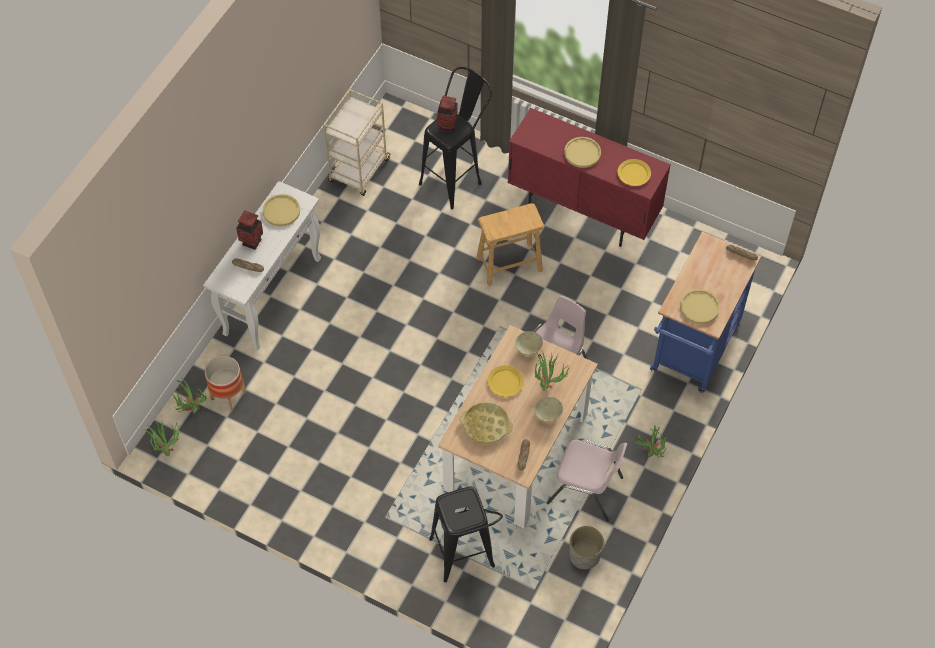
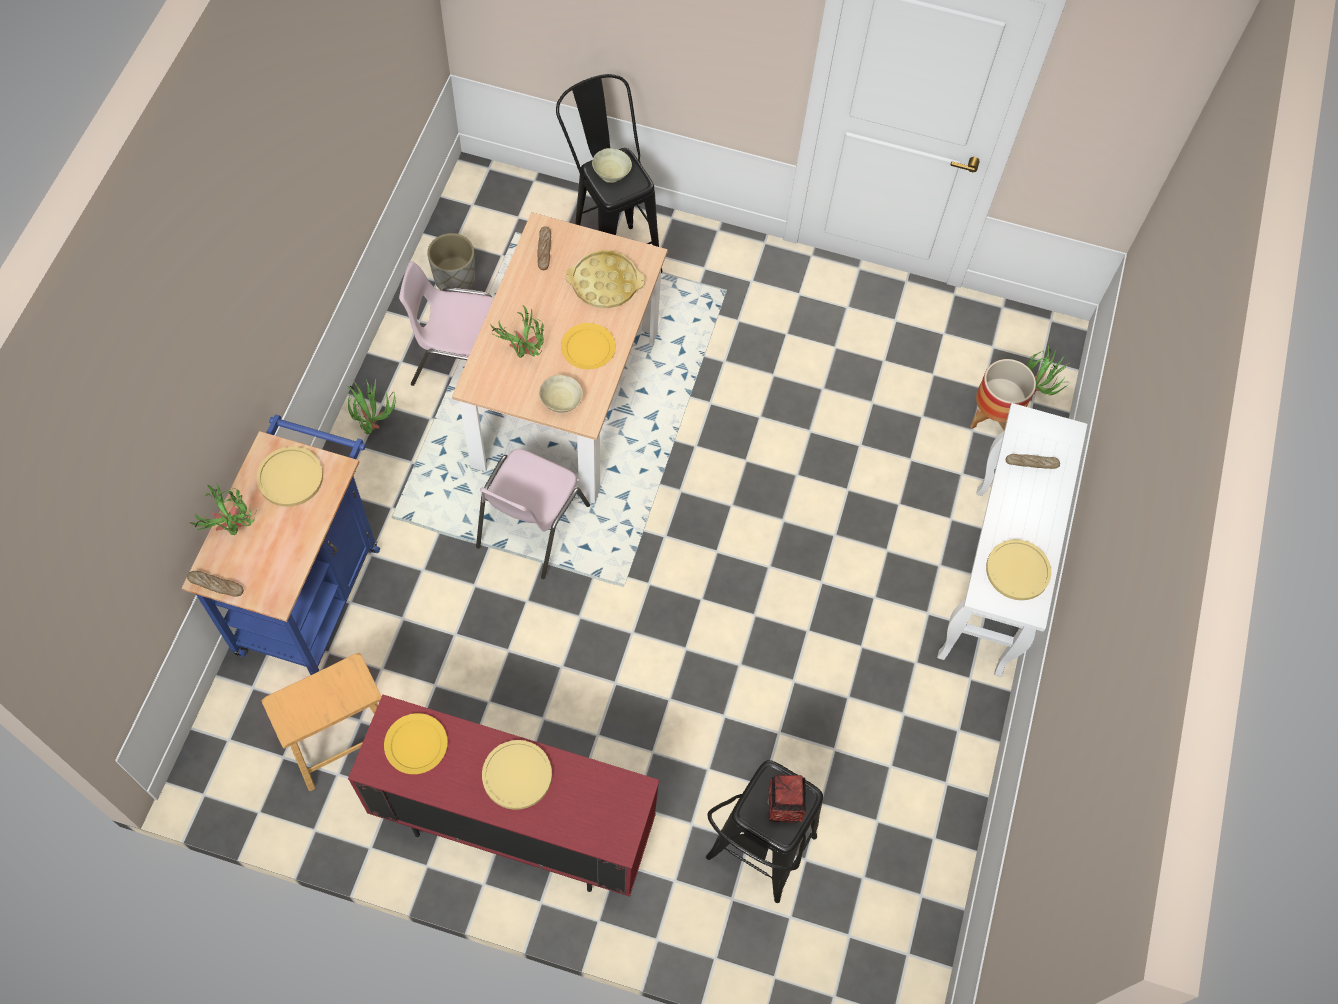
camera: 165 degrees right, 5 degrees up
(166, 448) = (1045, 335): potted plant -> potted plant (234, 531)
(252, 242) = (1042, 507): vase -> none
(359, 171) = (928, 845): beige cart -> none
(509, 264) = (627, 701): brown stool -> brown stool (342, 740)
(547, 414) = (518, 310): beige bowl -> beige bowl (612, 175)

